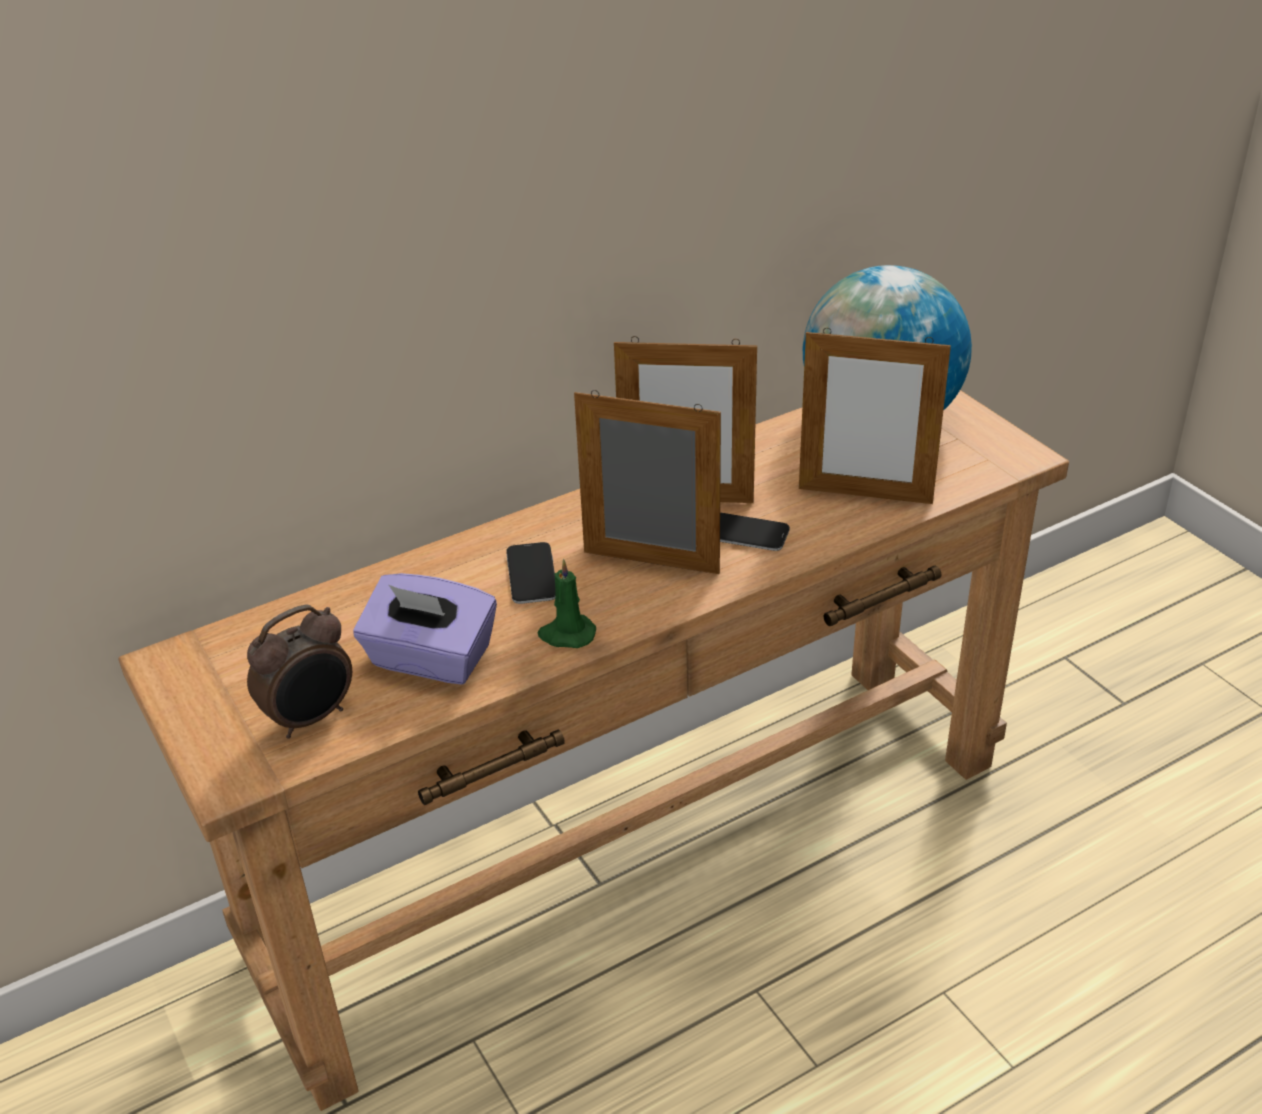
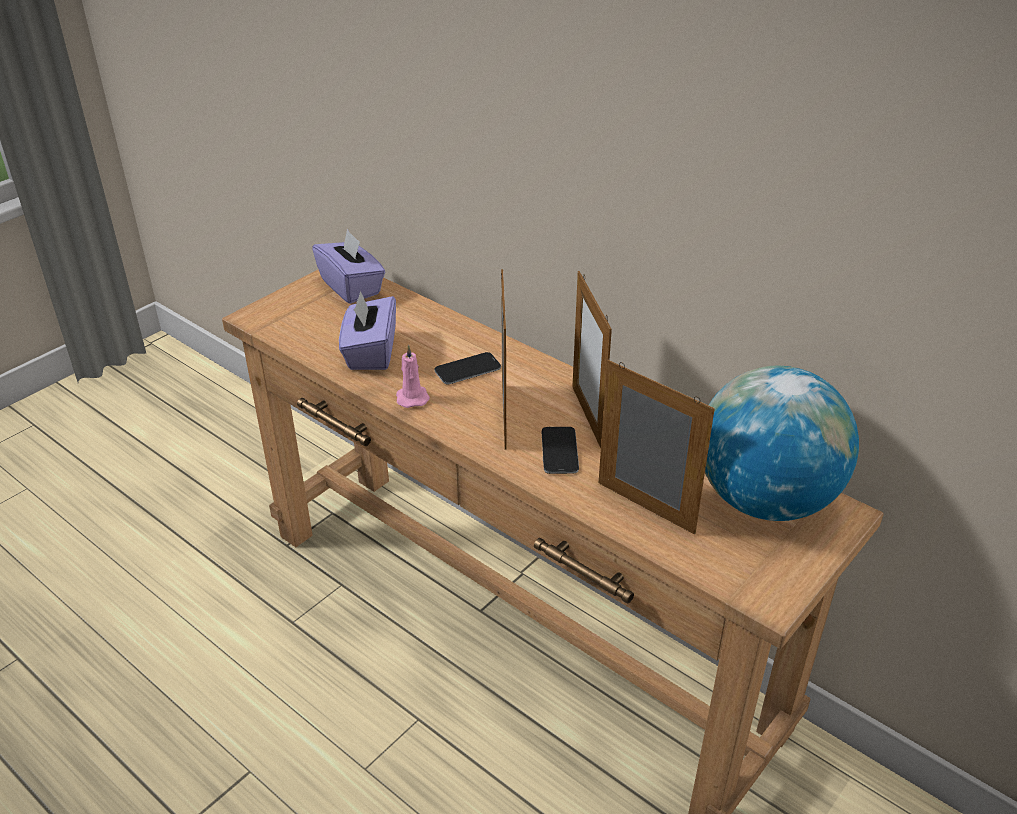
camera: 70 degrees right, 0 degrees up
(227, 655) = (352, 287): none -> purple tissue box
(311, 718) = (307, 327): alarm clock -> none
(566, 634) = (412, 397): green candle -> pink candle
(865, 495) = (645, 507): picture frame -> picture frame turned 135 degrees clockwise

